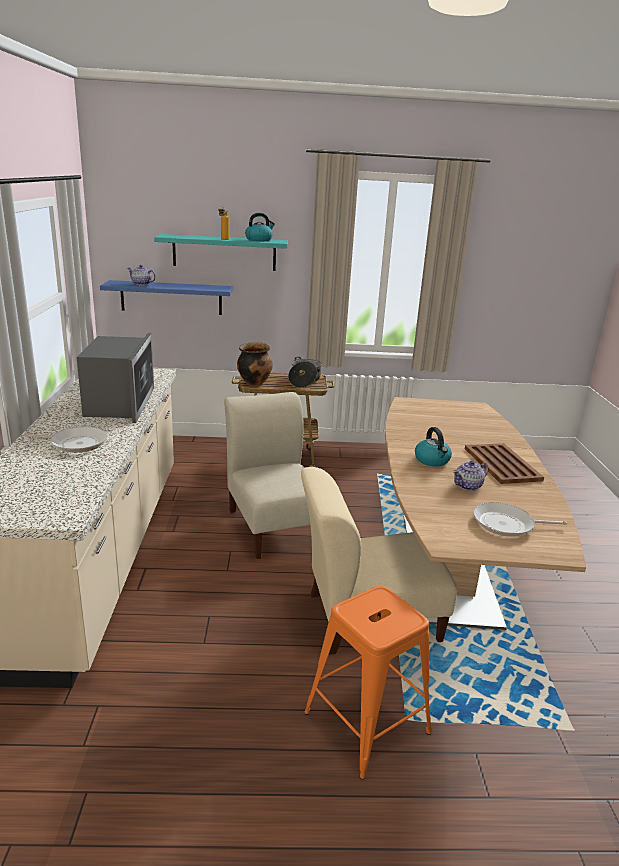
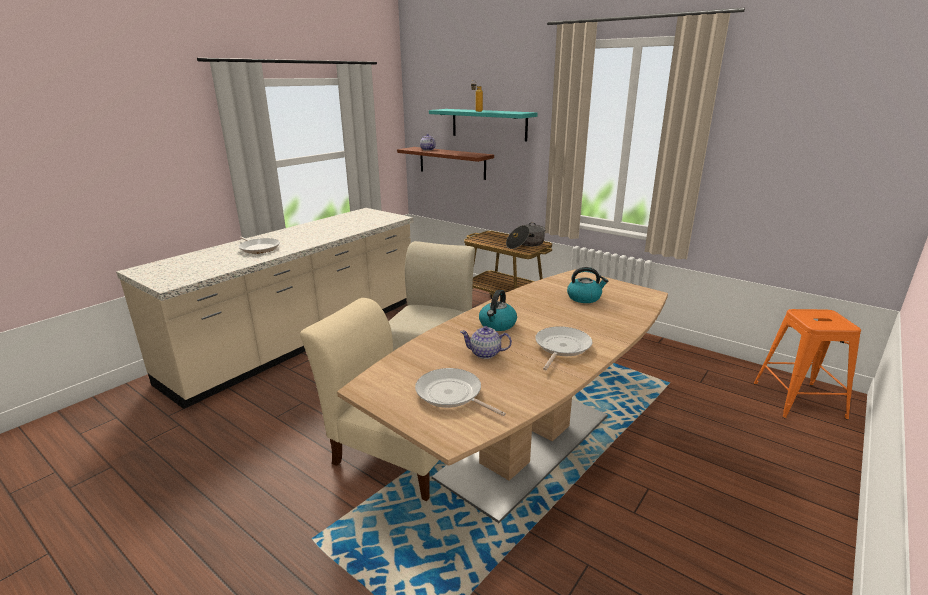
camera: 40 degrees right, 0 degrees up
(120, 403) = (332, 231): microwave -> none
(171, 297) = (452, 162): blue shelf -> brown shelf
(254, 382) = (481, 239): cooking pot -> none
(259, 240) = (508, 112): kettle -> kettle (584, 298)
(366, 722) = (286, 523): orange stool -> orange stool (798, 400)
(502, 464) = (561, 347): brown tray -> frying pan

